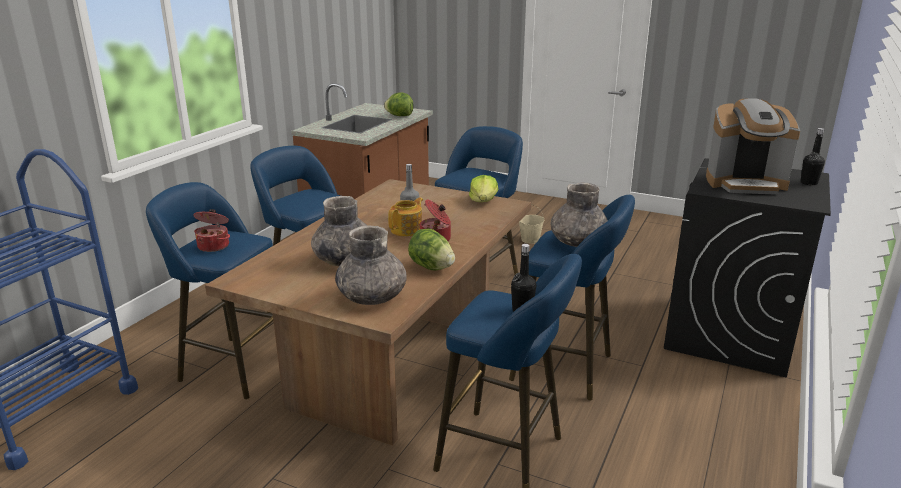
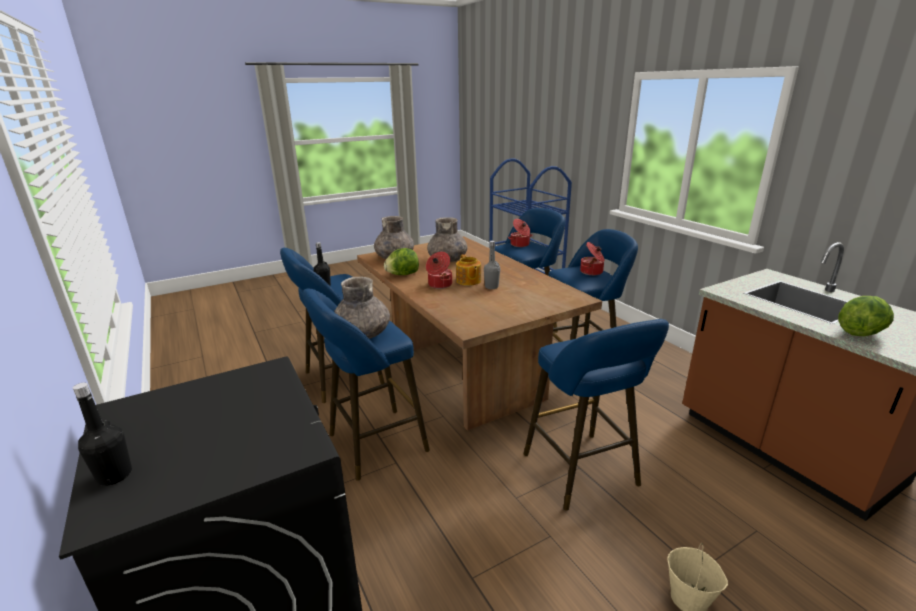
camera: 125 degrees right, 0 degrees up
(302, 196) = (592, 272): none -> cooking pot
(483, 201) = (491, 320): lettuce -> none
(745, 184) = (225, 411): coffee machine -> none

